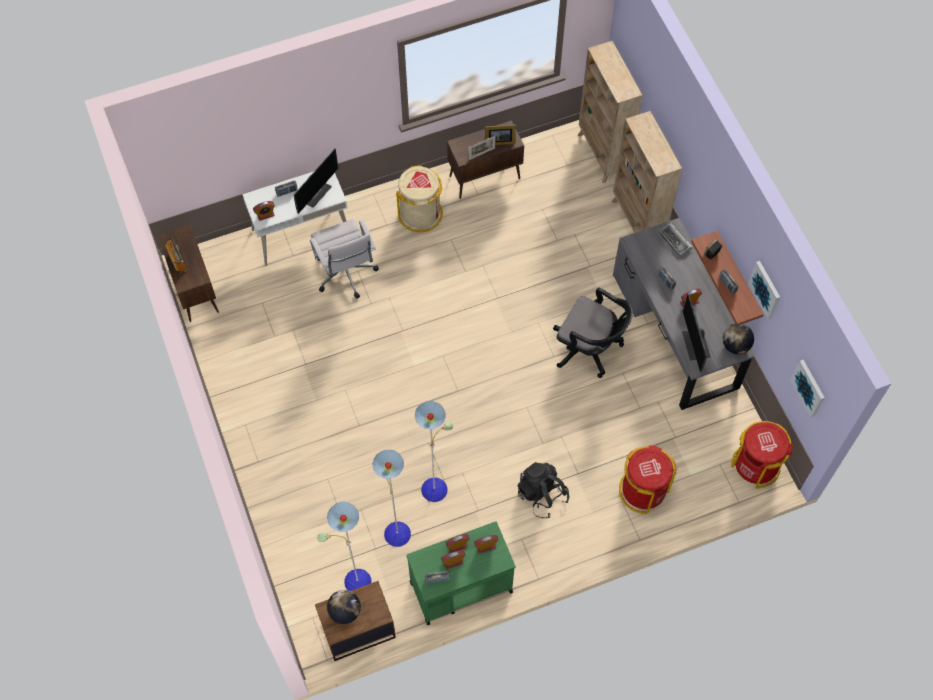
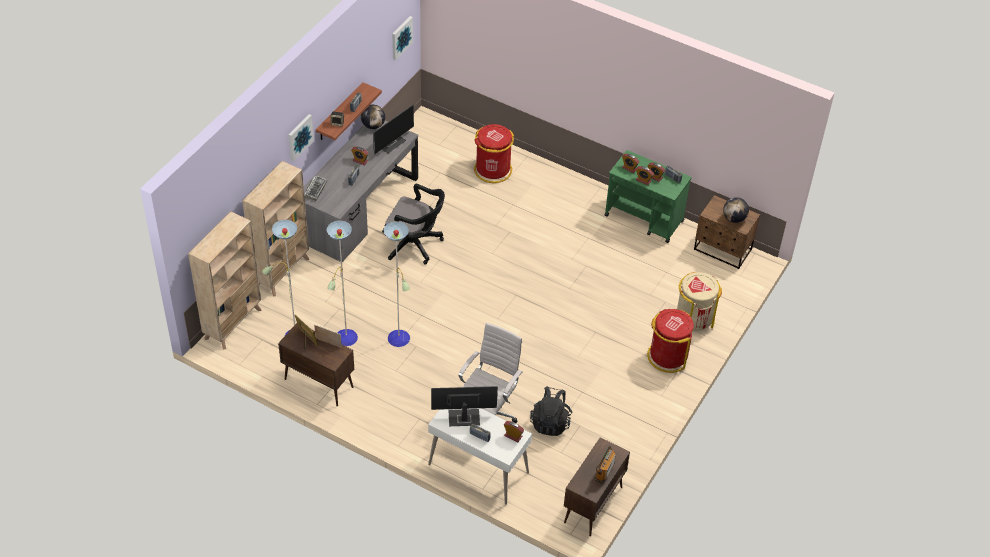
camera: 130 degrees left, 15 degrees down
(395, 532) = (645, 268): floor lamp -> floor lamp (346, 338)
(420, 213) = (389, 403): beige trash can -> beige trash can (693, 319)
(541, 495) = (545, 213): black backpack -> black backpack (550, 422)
(589, 348) = (415, 245): black office chair -> black office chair turned 120 degrees clockwise
(756, 465) = (423, 129): red trash can -> red trash can (667, 356)
(765, 289) = (357, 66): picture -> picture (299, 137)

